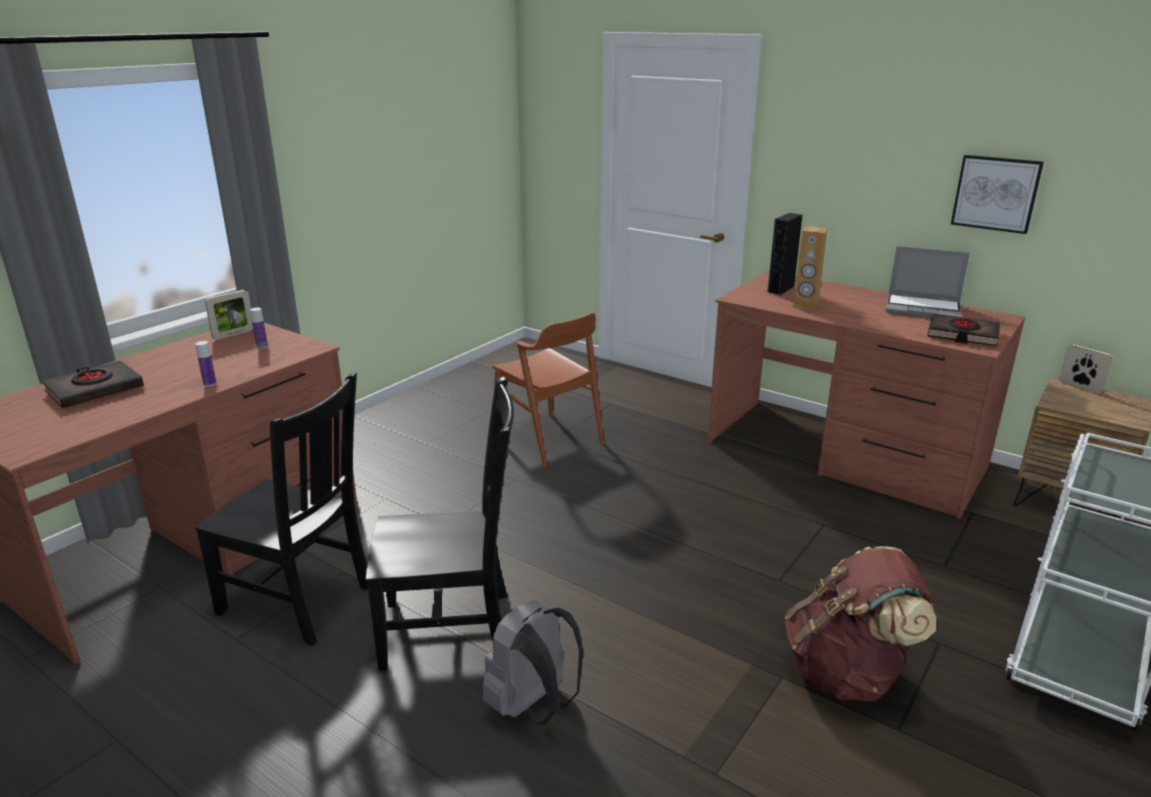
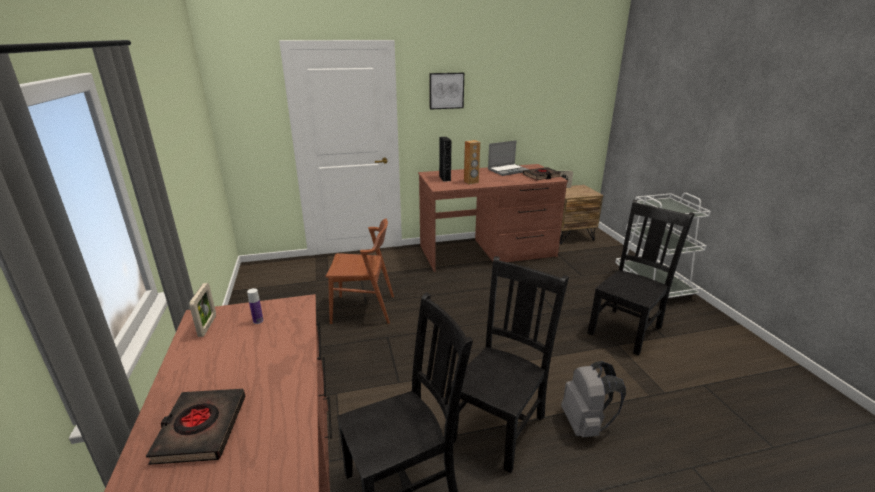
camera: 50 degrees left, 0 degrees up
(210, 384) = (294, 362): bottle -> none
(847, 673) = (626, 329): brown backpack -> black chair
(996, 193) = (519, 111): picture -> picture (446, 90)

